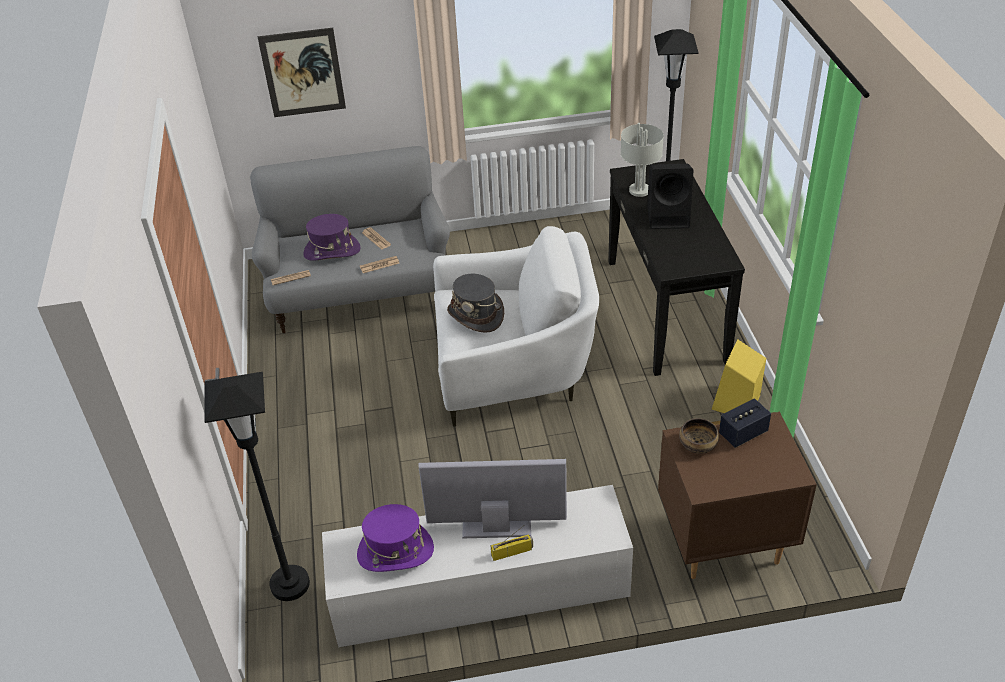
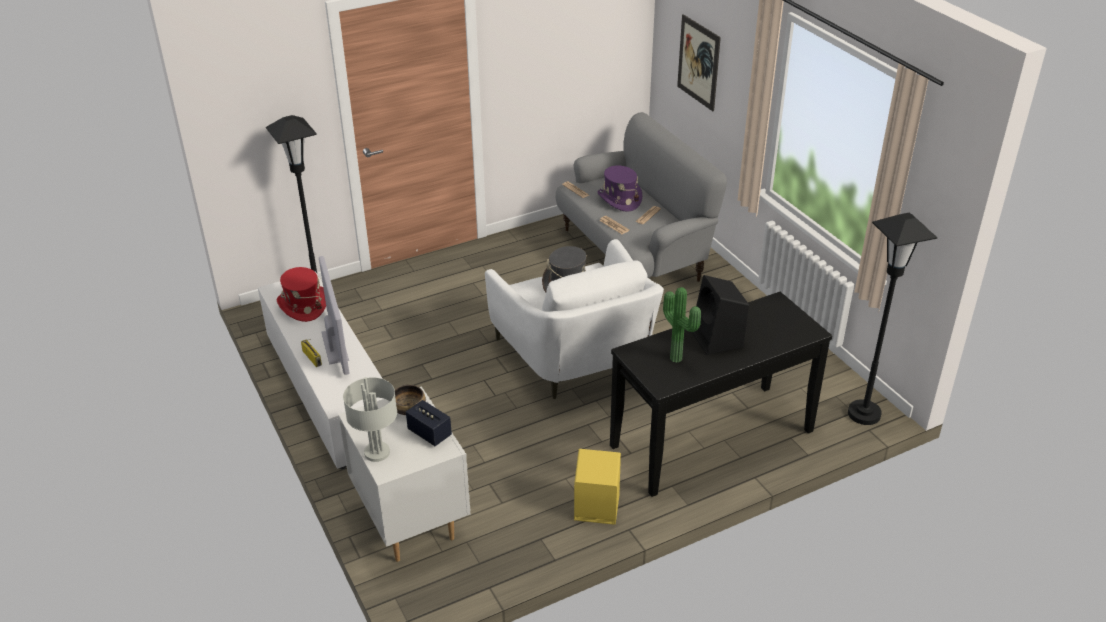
camera: 70 degrees right, 5 degrees down
(395, 551) = (303, 305): purple hat -> red hat
(639, 190) = (753, 315): grey table lamp -> grey table lamp (378, 452)
(688, 244) = (677, 357): none -> potted plant
(724, 543) = (411, 522): brown nightstand -> white nightstand

